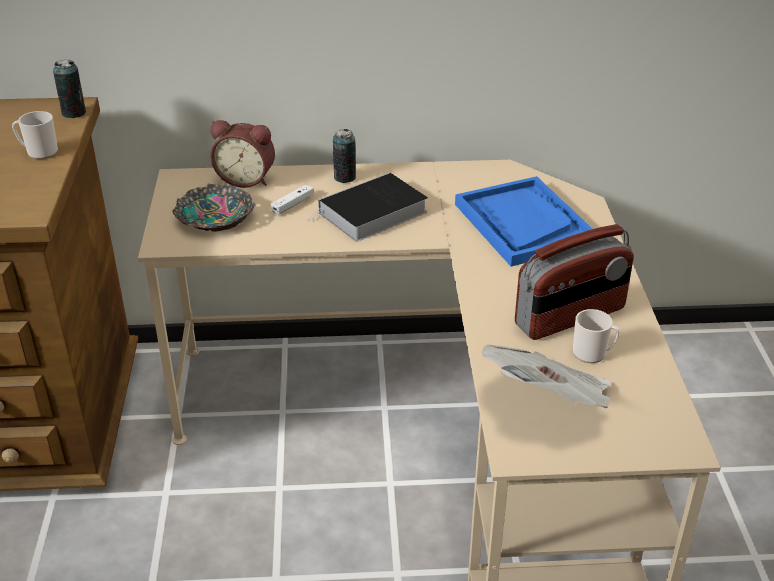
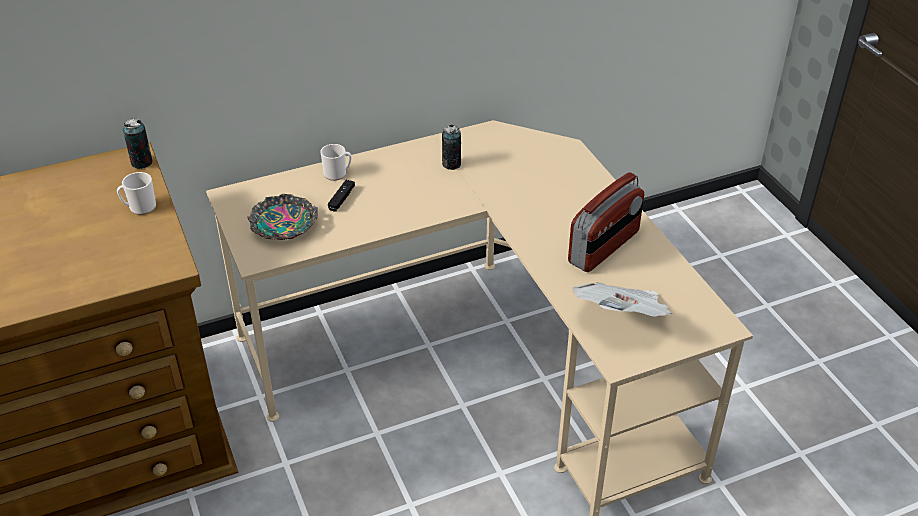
camera: 20 degrees left, 5 degrees up
(246, 179) = (288, 184): alarm clock -> none
(293, 204) = (341, 199): white game controller -> black game controller
(345, 177) = (370, 165): can -> can (451, 164)
(371, 214) = (410, 194): book -> none
(523, 224) = (532, 176): blue tray -> none
(593, 354) = (633, 273): mug -> mug (337, 174)

